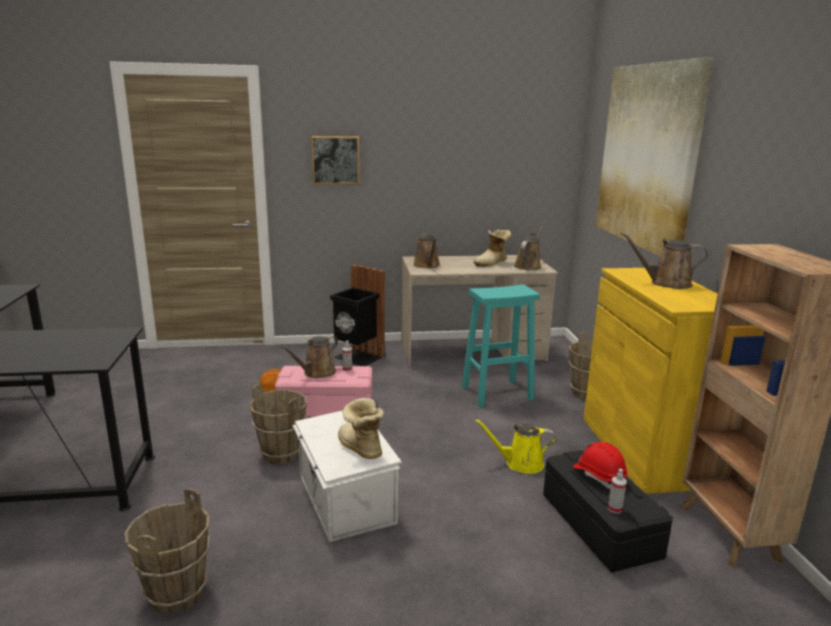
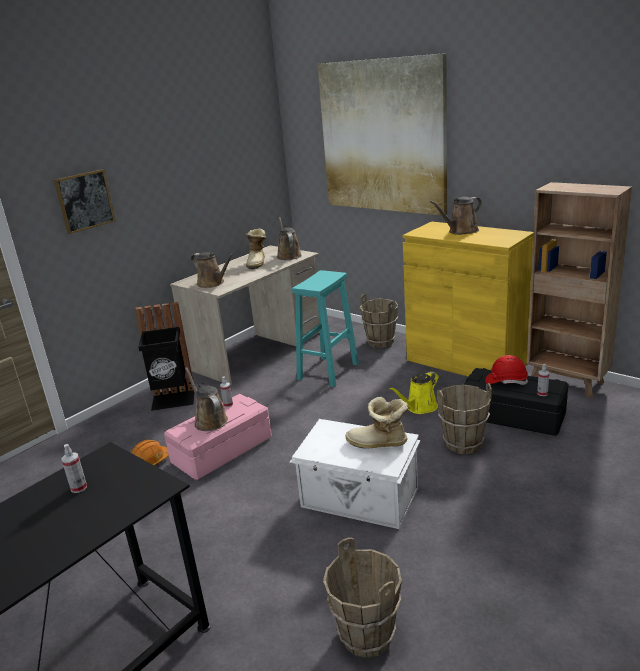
camera: 40 degrees left, 5 degrees up
(75, 341) = (79, 488): none -> spray bottle
(281, 453) = (254, 502): brown bucket -> brown bucket (463, 444)
(317, 373) = (209, 420): brown watering can -> brown watering can turned 150 degrees clockwise

